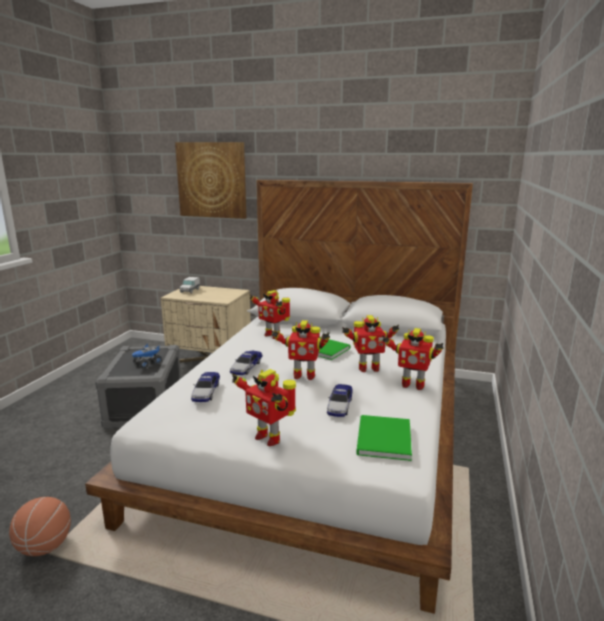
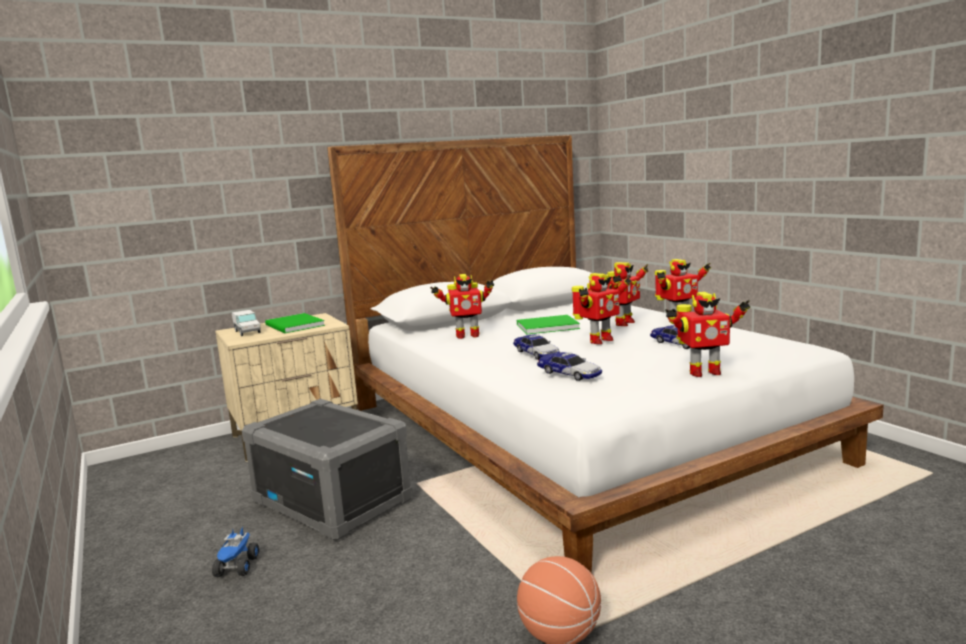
camera: 45 degrees left, 5 degrees down
(147, 364) = (342, 422): toy truck -> toy truck (237, 567)
(212, 180) = (243, 154): picture -> none
(382, 440) = (761, 344): green book -> green book (294, 326)

